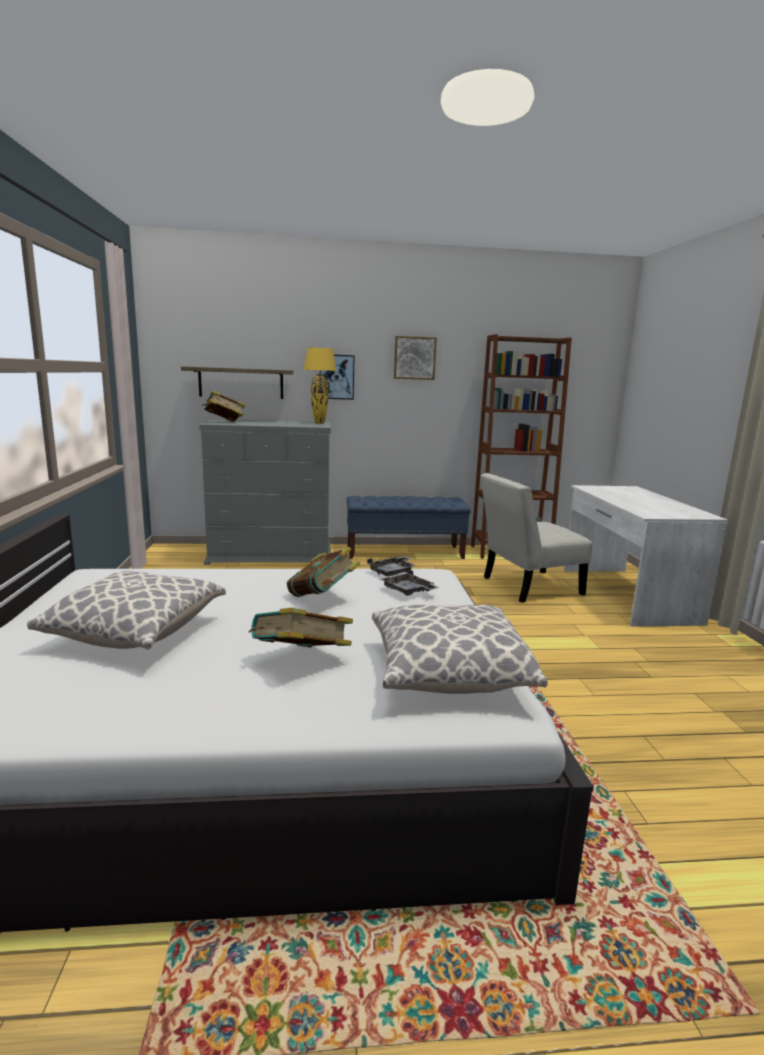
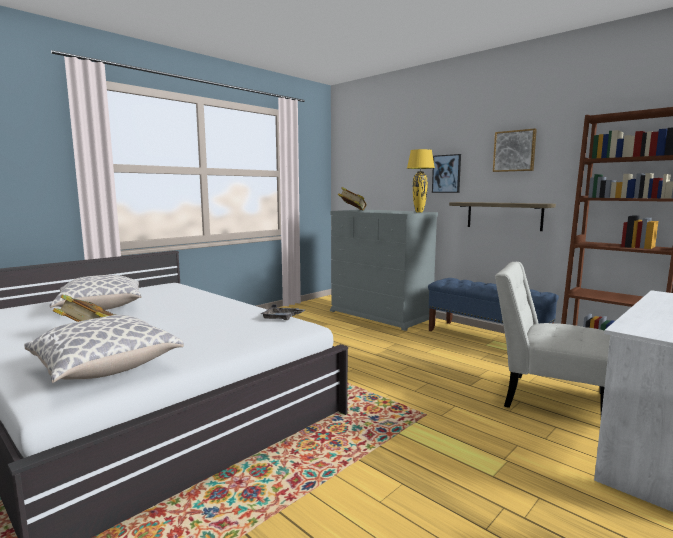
camera: 50 degrees right, 5 degrees down
(241, 383) = (382, 182): shelf -> shelf (504, 215)
(322, 598) = (201, 318): book -> none
(408, 591) = (249, 329): grey tray -> none

